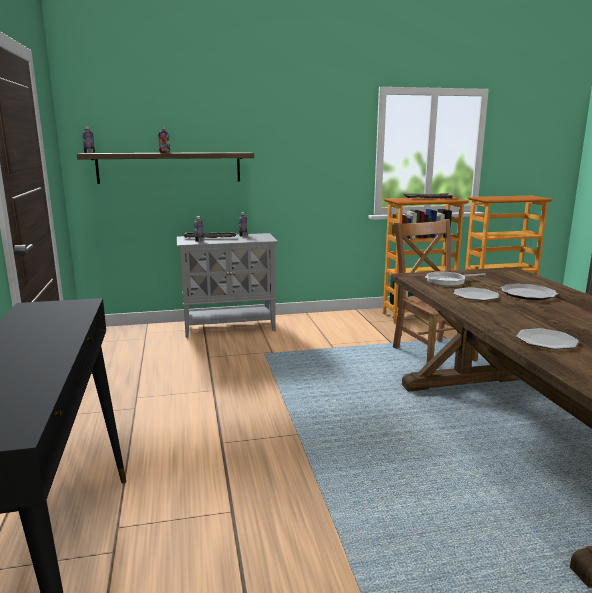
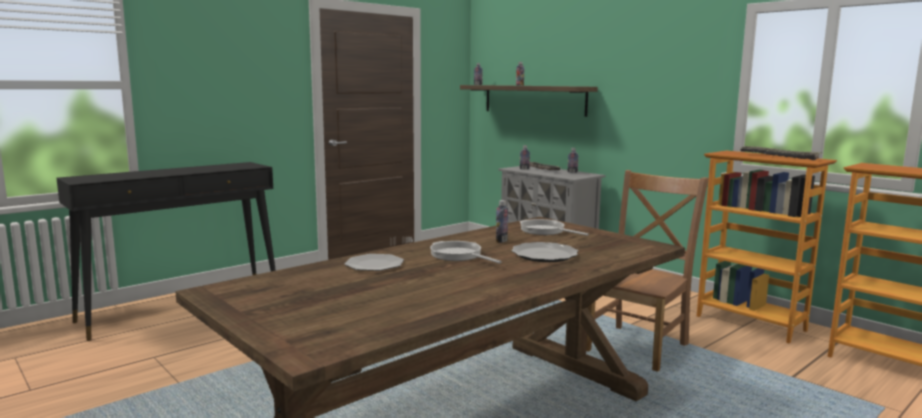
camera: 60 degrees right, 5 degrees down
(476, 295) = (501, 241): plate -> bottle
(521, 313) = (458, 255): none -> frying pan

